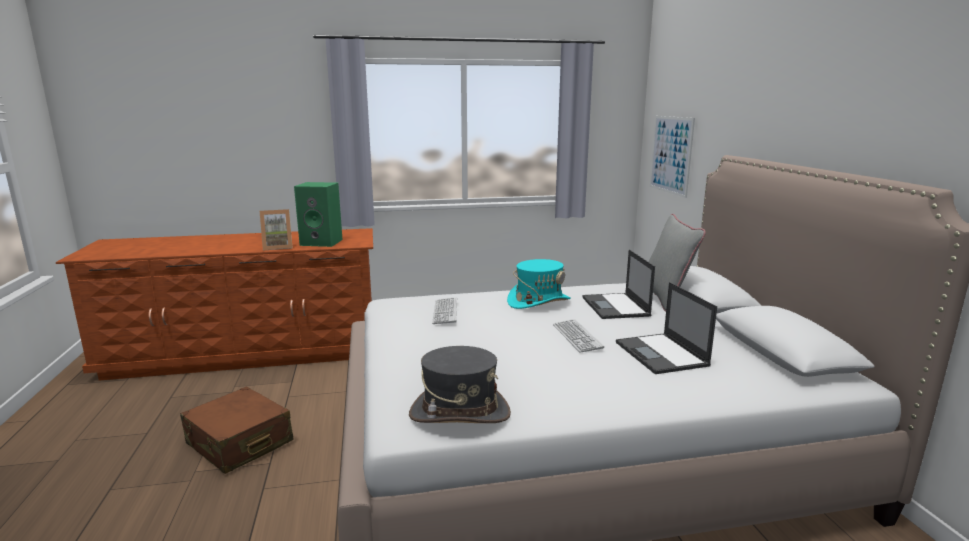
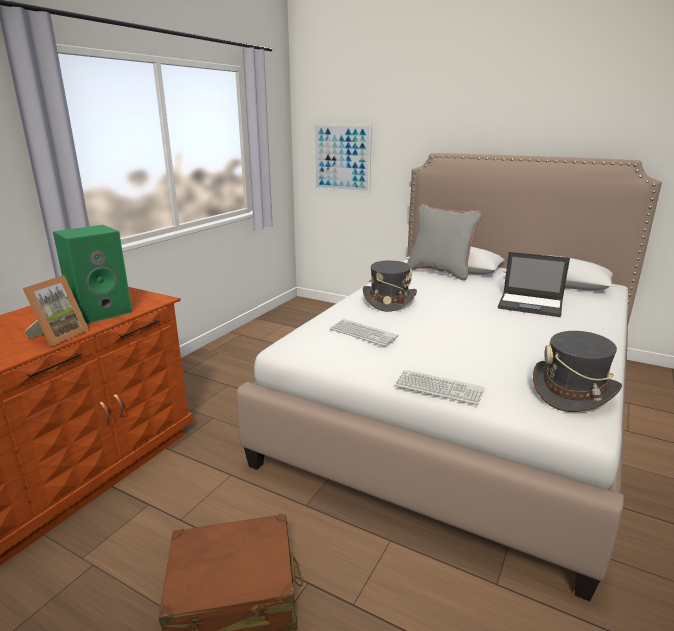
camera: 50 degrees left, 5 degrees up
(538, 301) = (388, 300): turquoise hat -> grey hat
(577, 336) = (476, 313): keyboard -> keyboard (439, 388)
(616, 307) = (435, 287): laptop -> none

